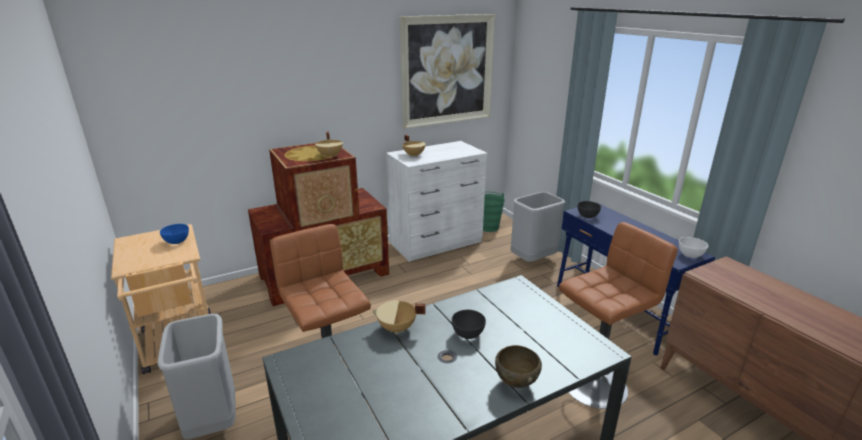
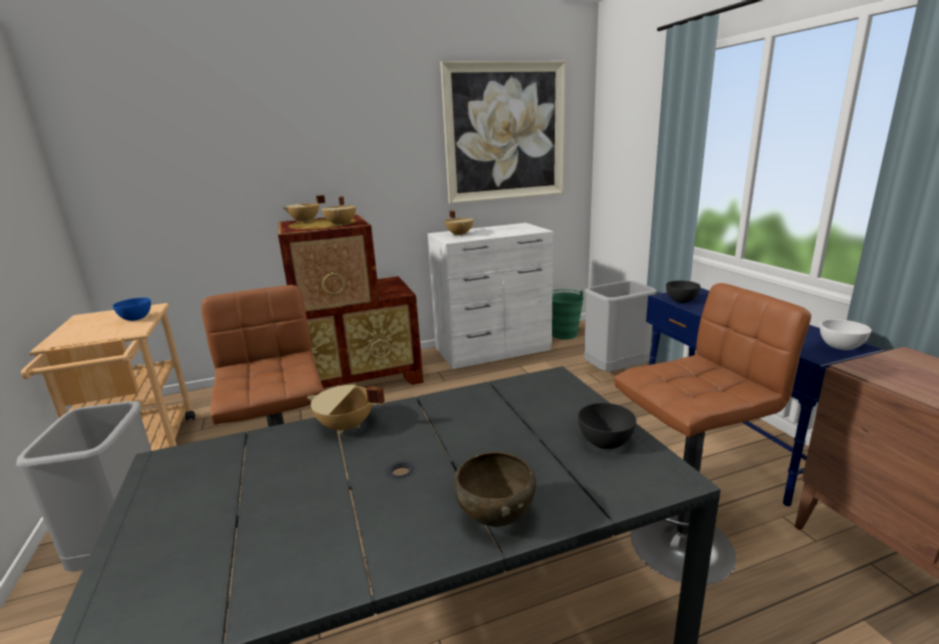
camera: 10 degrees right, 5 degrees down
(294, 150) = (305, 221): none -> beige cooking pot
(467, 334) = (447, 439): grey bowl -> grey bowl (604, 442)

